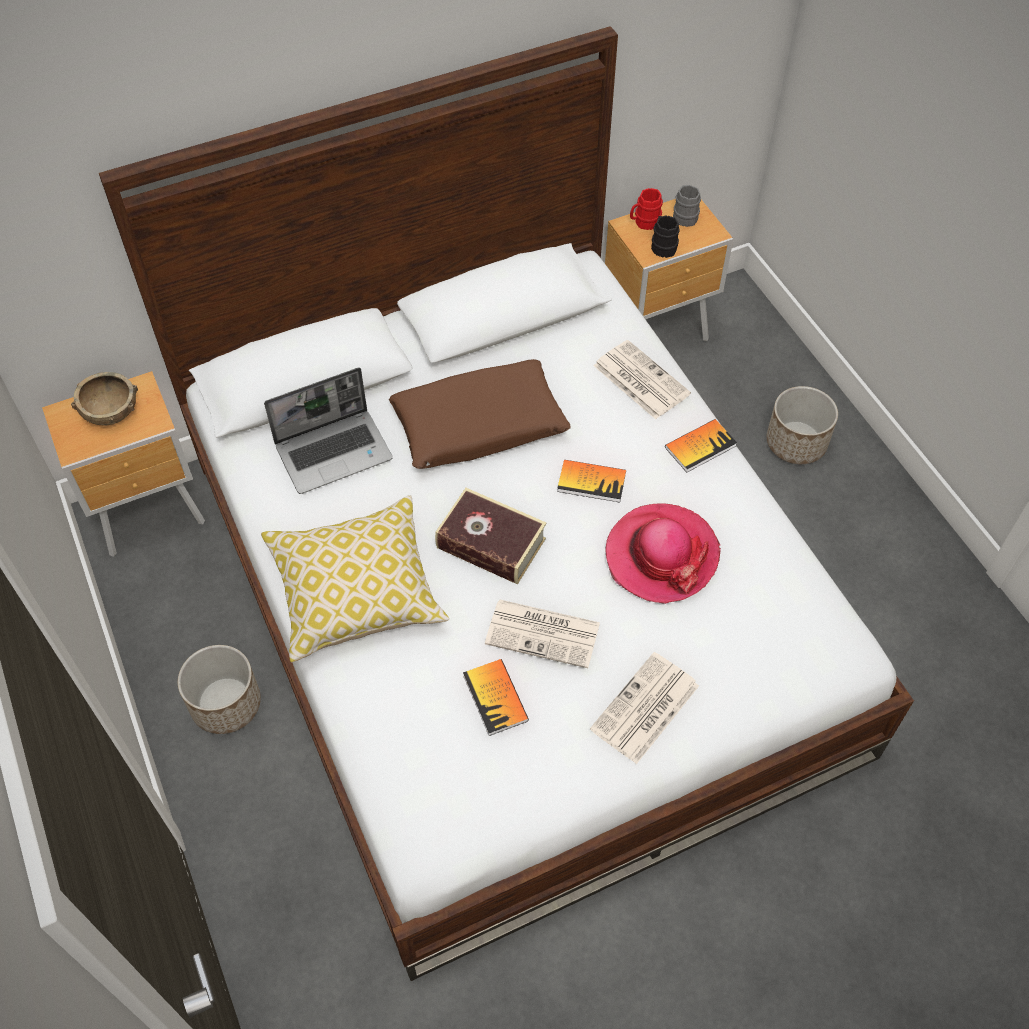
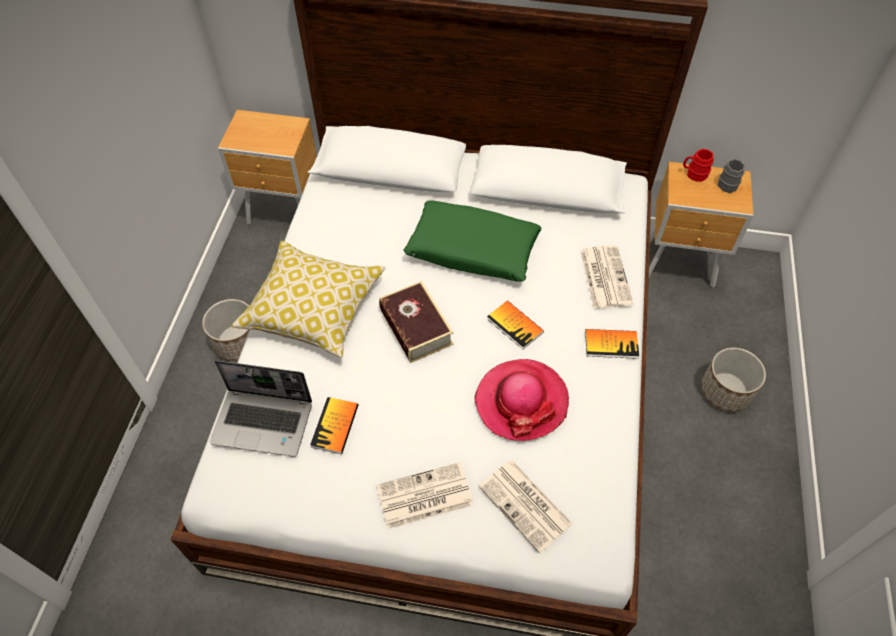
camera: 35 degrees right, 0 degrees up
(110, 411) = (268, 129): brown bowl -> none
(334, 451) = (372, 218): laptop -> laptop (264, 422)
(479, 426) = (472, 250): brown pillow -> green pillow
(544, 633) = (400, 404): newspaper -> newspaper (526, 505)
(662, 246) = (694, 196): black mug -> none

